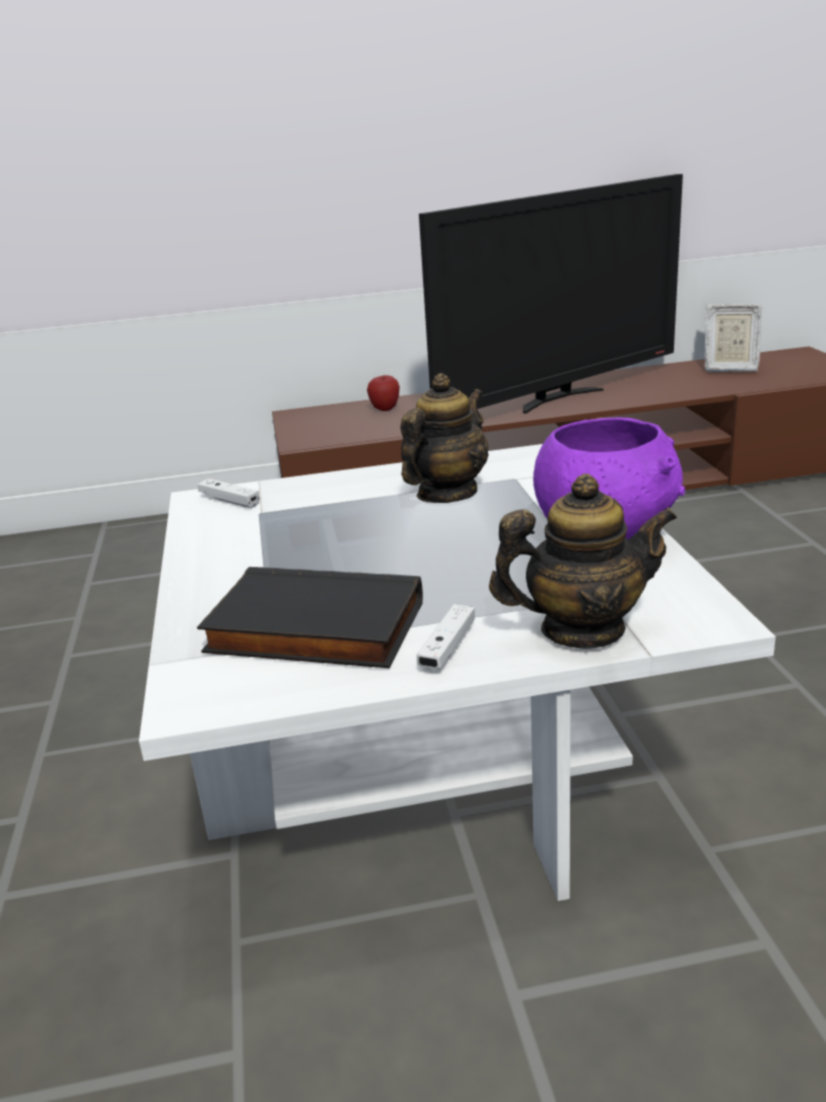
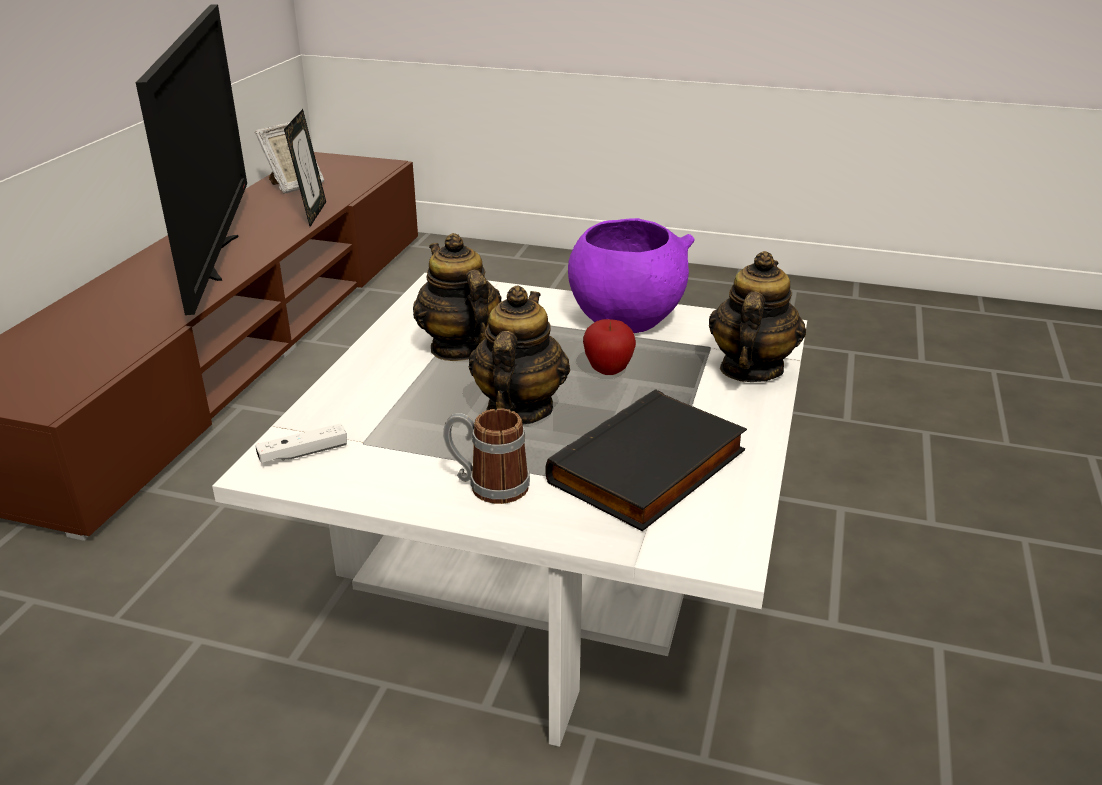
camera: 65 degrees left, 5 degrees up
(232, 571) = (488, 485): none -> mug
(363, 546) = (518, 410): none -> teapot
(385, 409) = (56, 334): apple -> apple (608, 371)
(447, 647) = (731, 421): white game controller -> none
(690, 392) = (312, 214): none -> picture frame

